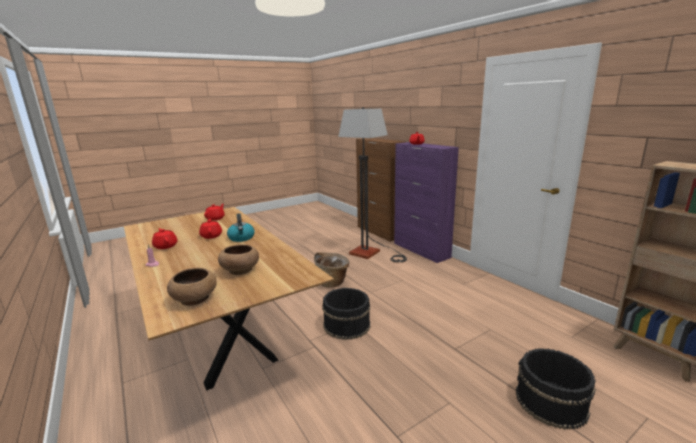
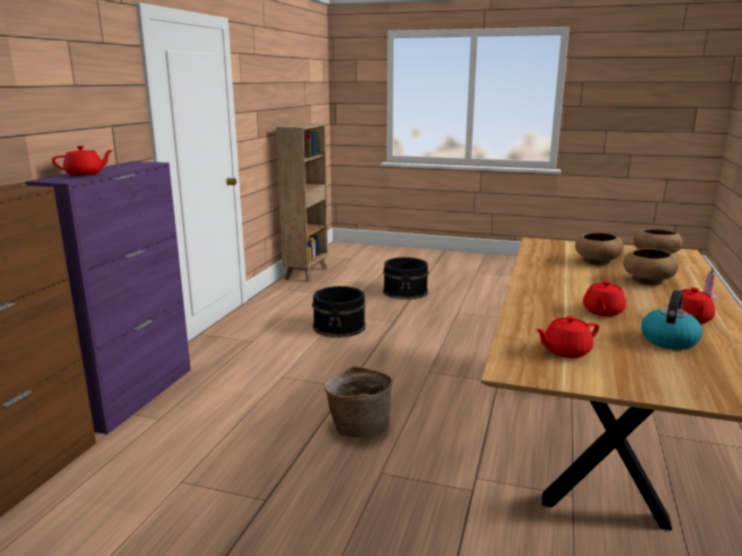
camera: 130 degrees left, 0 degrees up
(194, 264) = (647, 281): none -> brown bowl
(241, 238) = (559, 292): kettle -> kettle (668, 340)
(346, 325) = (441, 373): black bucket -> black bucket (340, 326)
(372, 253) = (190, 437): floor lamp -> none

